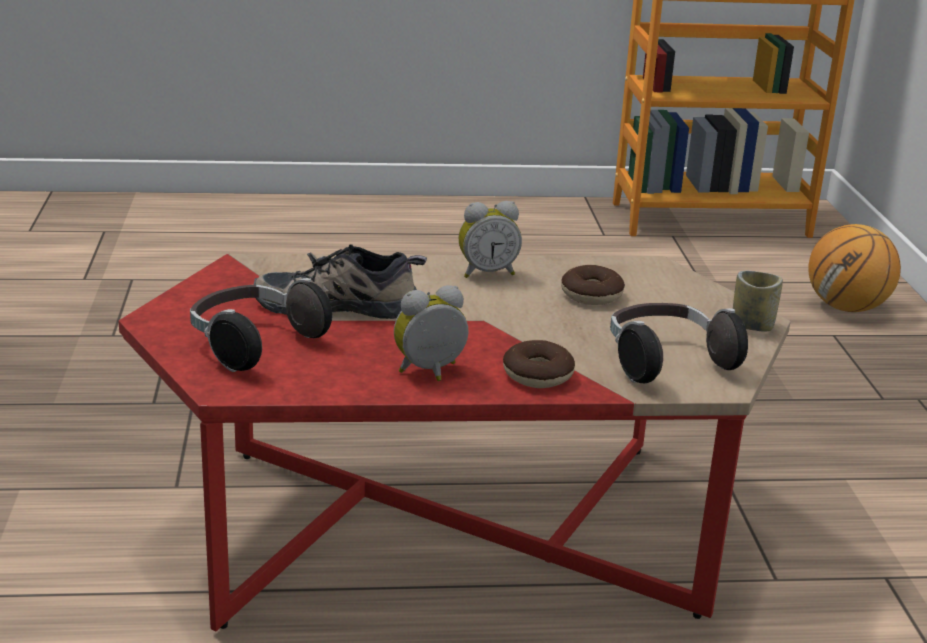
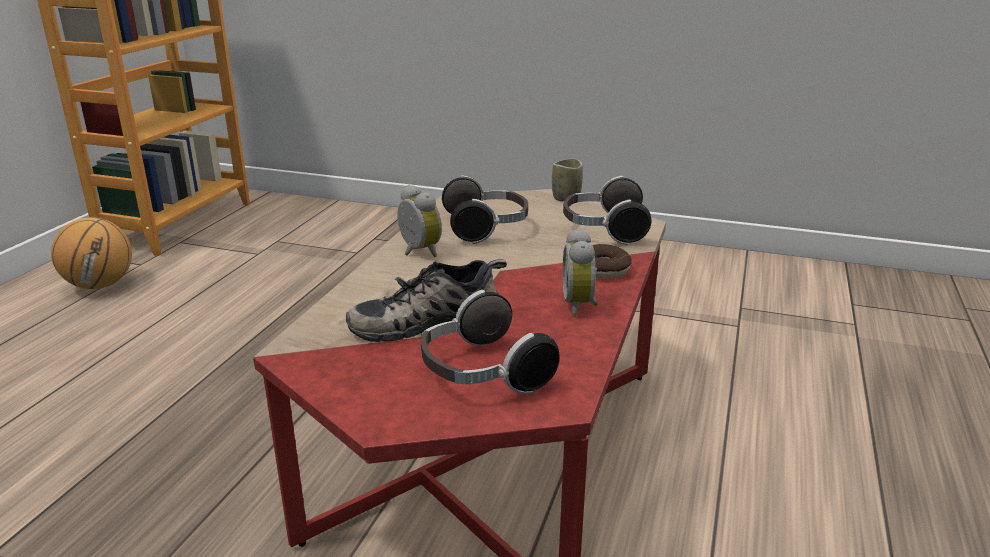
camera: 65 degrees left, 0 degrees up
(339, 304) = (427, 319): shoe -> shoe turned 45 degrees clockwise
(487, 273) = (417, 252): alarm clock -> alarm clock turned 45 degrees counterclockwise
(591, 295) = (487, 228): donut -> headphones
(847, 308) = (348, 224): basketball -> basketball (100, 285)

